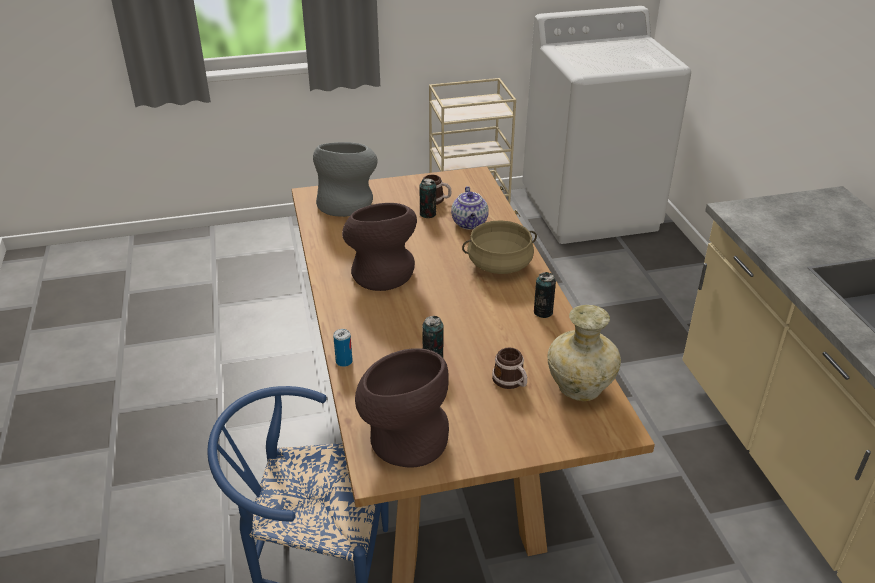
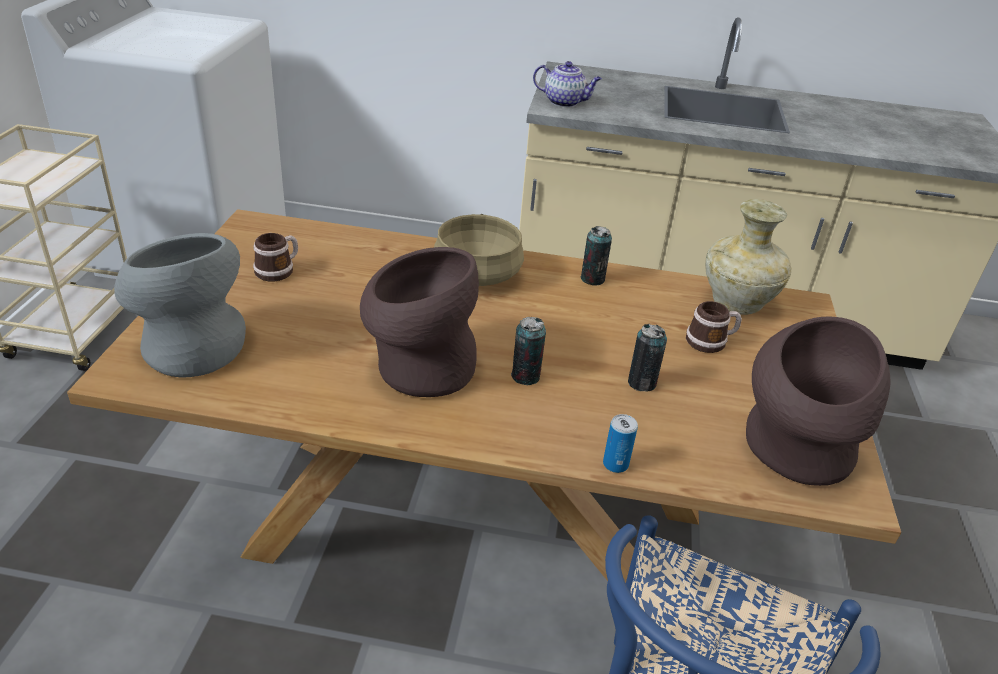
camera: 70 degrees left, 0 degrees up
(427, 214) = (308, 287): can -> can (525, 376)
(470, 224) = (366, 264): teapot -> teapot (565, 102)

